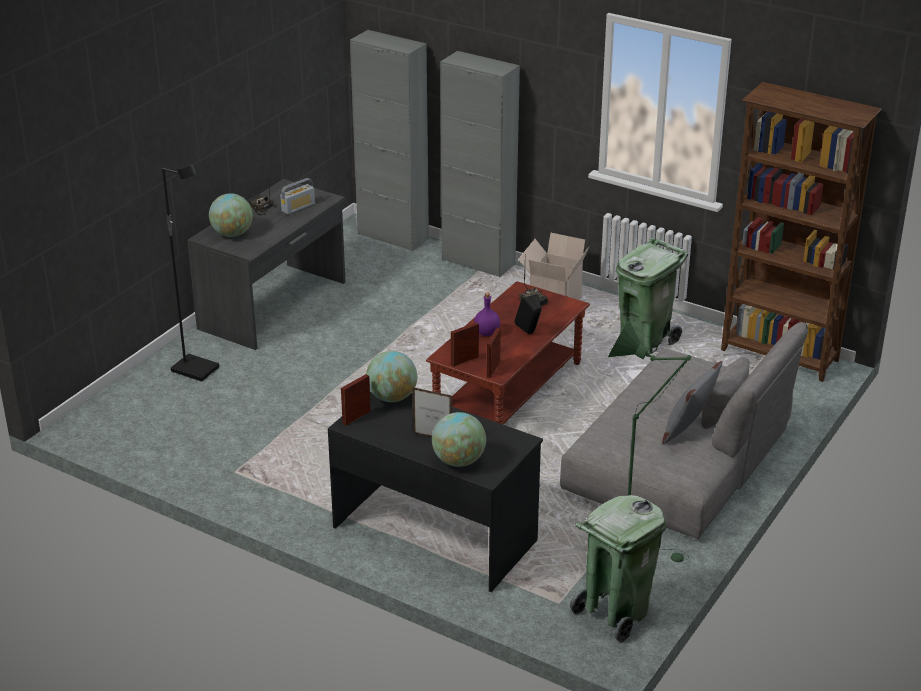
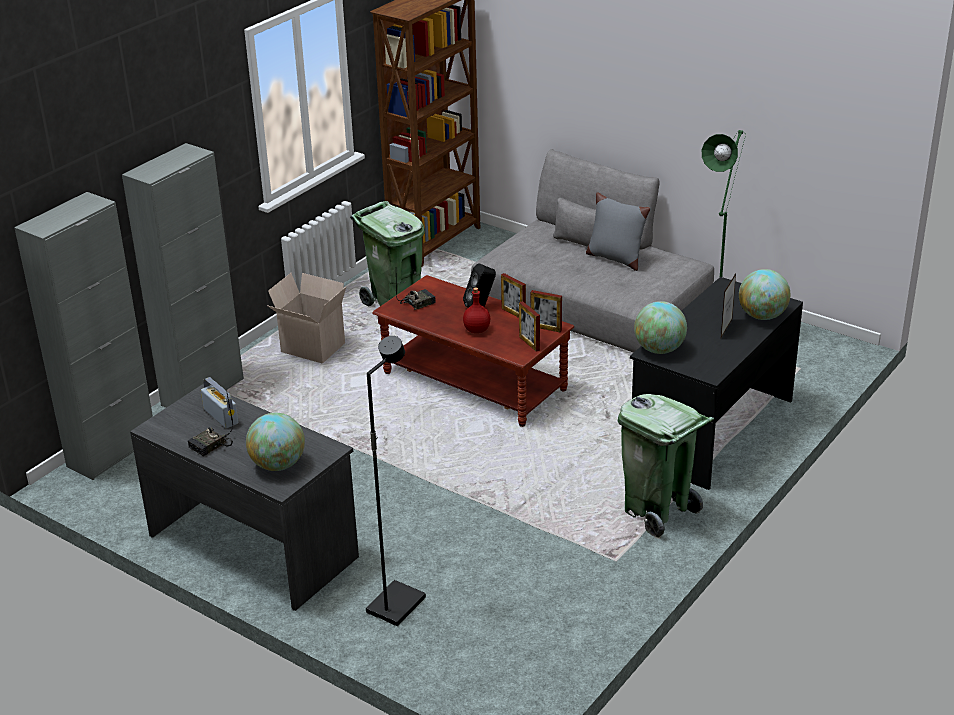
camera: 85 degrees left, 0 degrees up
(356, 417) = (696, 369): picture frame -> picture frame (513, 313)
(487, 332) = (476, 330): purple bottle -> red bottle
(615, 613) = (807, 343): green trash can -> green trash can (657, 511)

